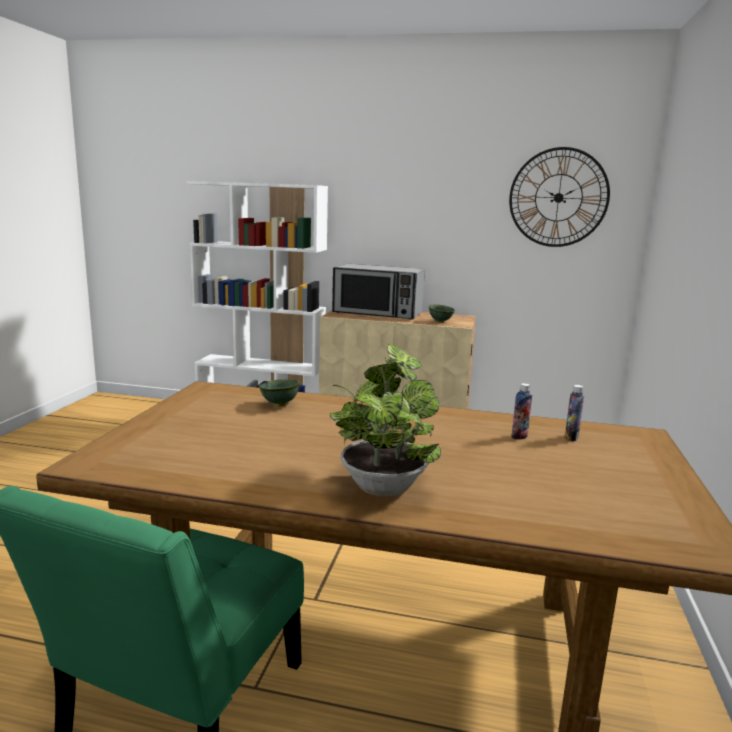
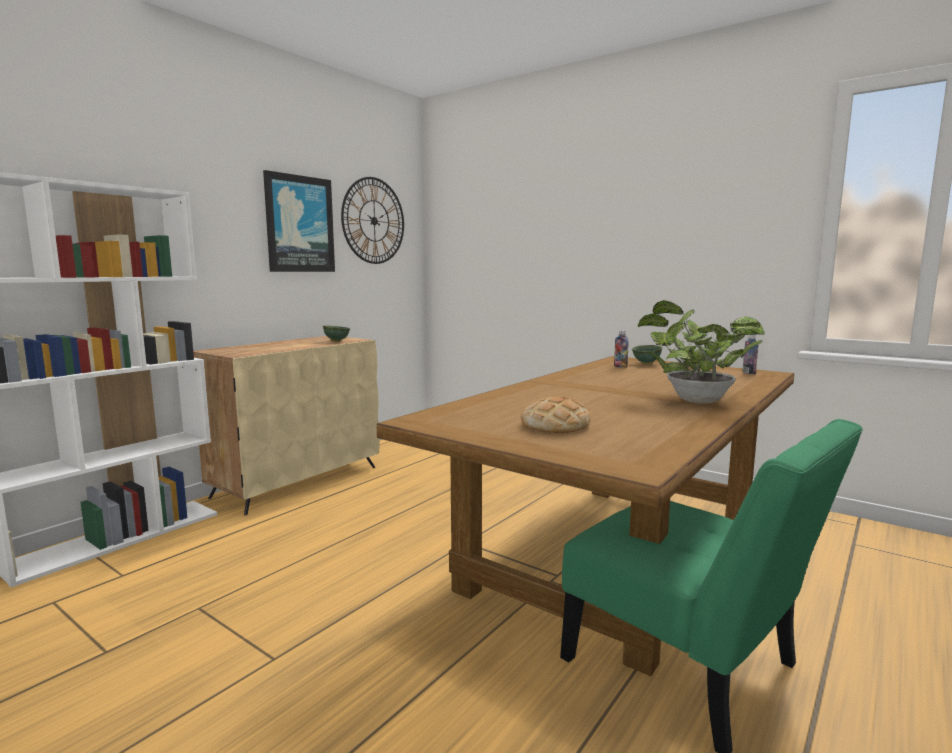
camera: 65 degrees left, 5 degrees down
(214, 429) = (555, 425): none -> bread
(279, 405) = (501, 405): green bowl -> green bowl (647, 363)
(377, 313) = (262, 347): microwave -> none
(455, 204) = (299, 224): none -> picture
(519, 436) = (614, 372): bottle -> bottle (749, 373)

